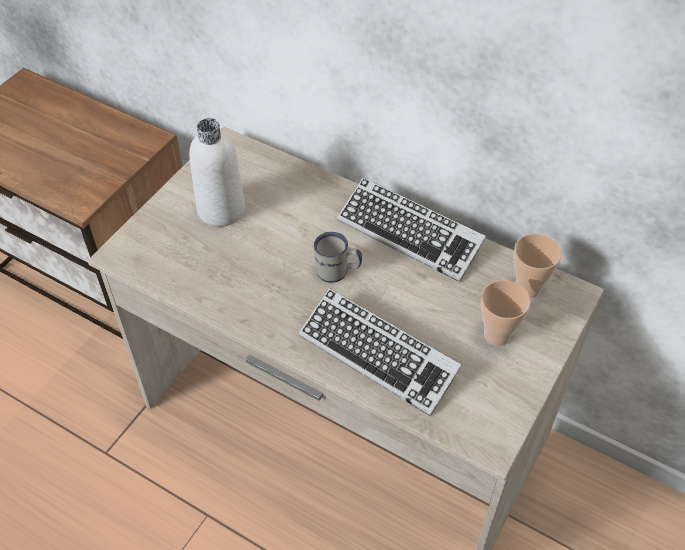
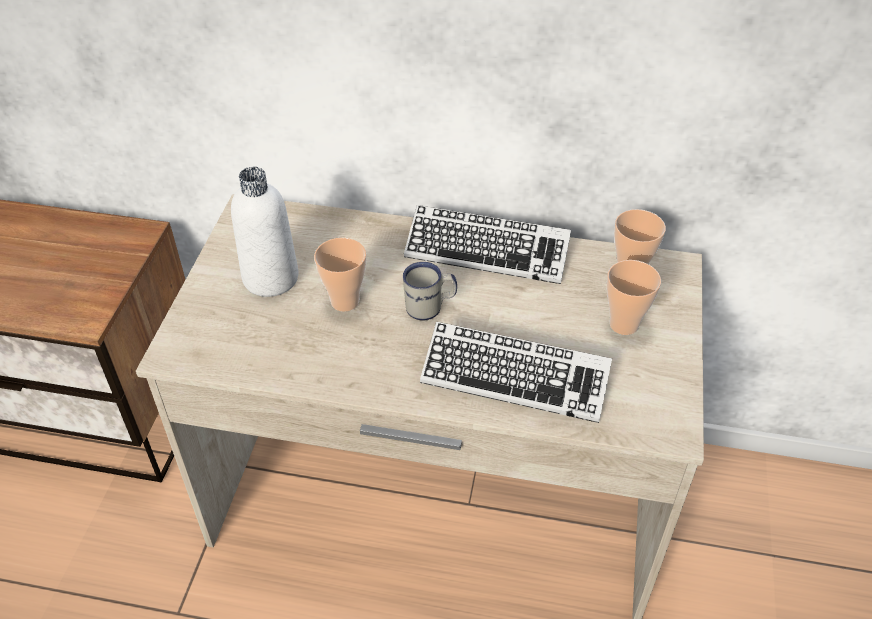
camera: 20 degrees left, 5 degrees down
(271, 247) = (345, 301): none -> cup

